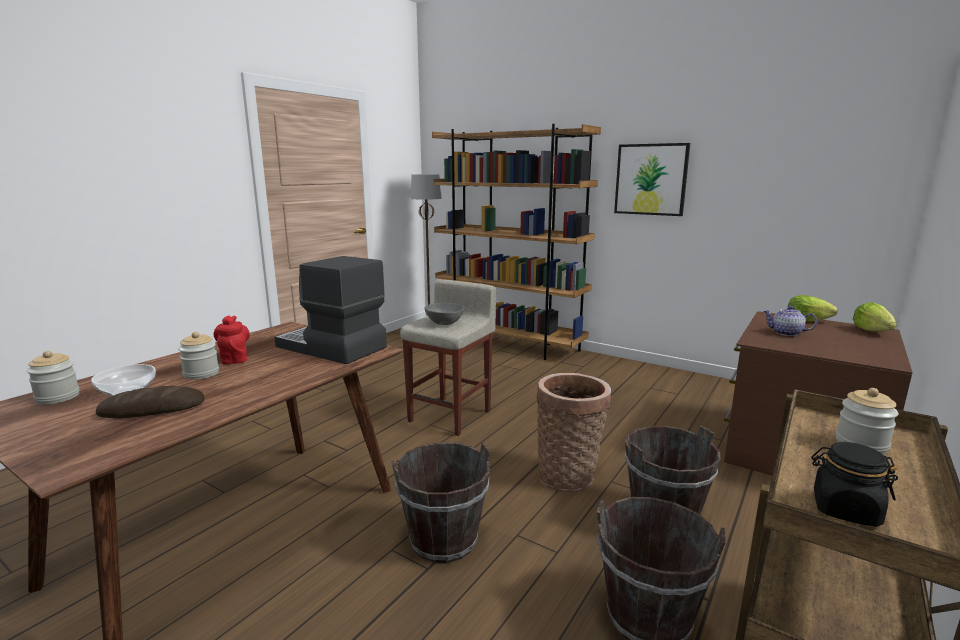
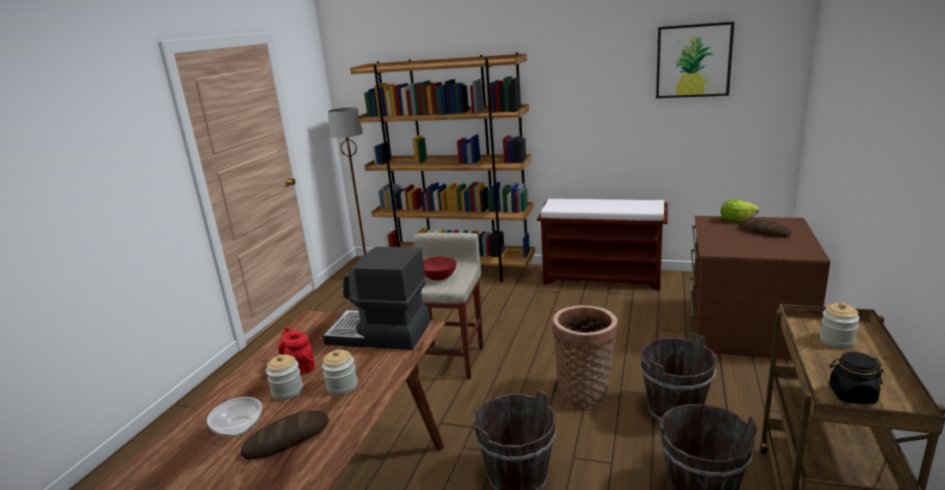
camera: 15 degrees left, 5 degrees up
(58, 397) = (175, 450): jar -> jar (342, 386)
(444, 323) = (439, 277): grey bowl -> red bowl
(651, 179) = (579, 100): picture -> picture (693, 61)
(652, 374) = (603, 278): none -> brown bench
(786, 333) = (729, 237): teapot -> none
(835, 334) = (763, 232): none -> bread
(872, 331) = (786, 223): lettuce -> none

